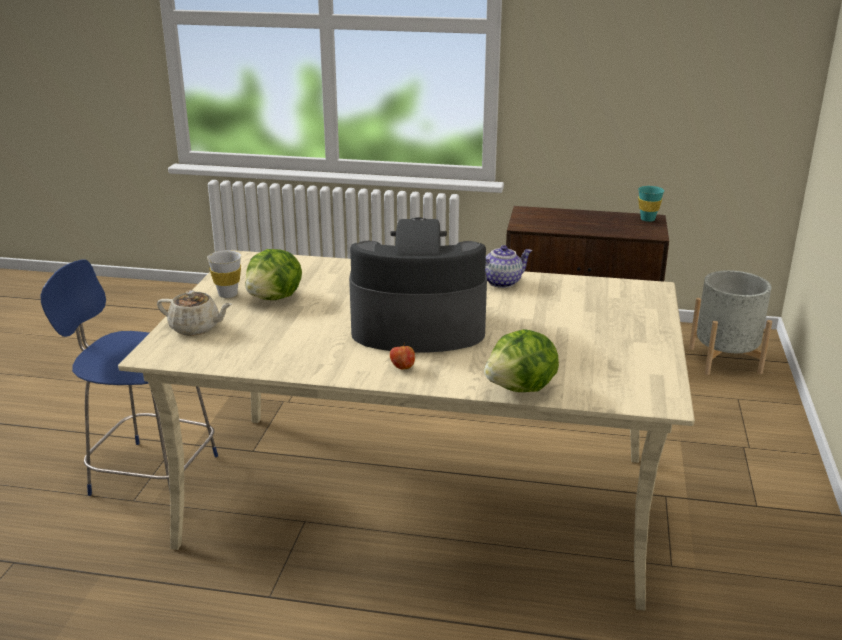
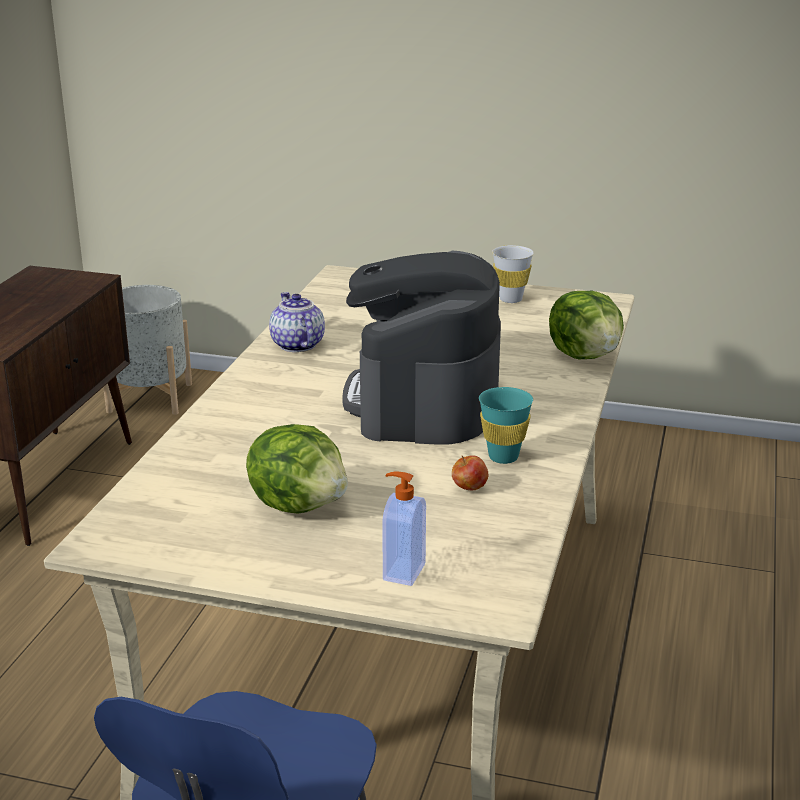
camera: 85 degrees left, 0 degrees up
(196, 328) = (402, 572): beige teapot -> soap dispenser
(228, 294) = (269, 549): white cup -> white cup (510, 299)
(402, 368) = (539, 414): apple -> apple (469, 489)
(647, 219) = (38, 275): turquoise cup -> turquoise cup (503, 457)

